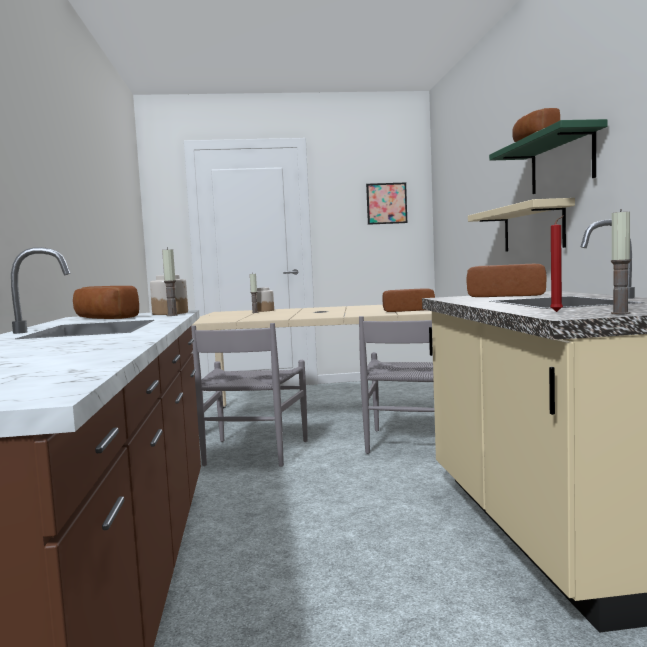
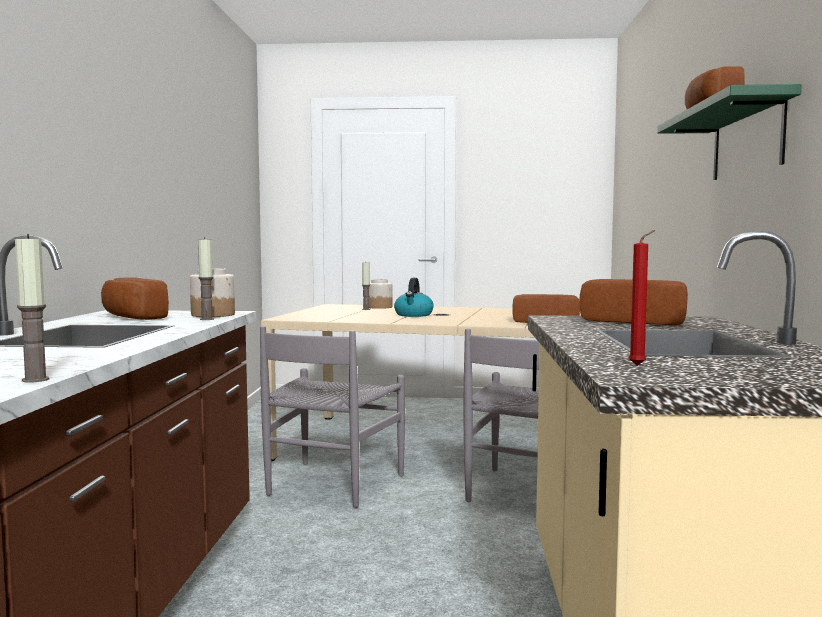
camera: 10 degrees right, 0 degrees up
(300, 313) = (413, 315): none -> kettle
(386, 203) = (553, 179): picture -> none
(533, 228) = (711, 225): beige shelf -> none
(620, 313) = (716, 380): candle -> candle (36, 380)

